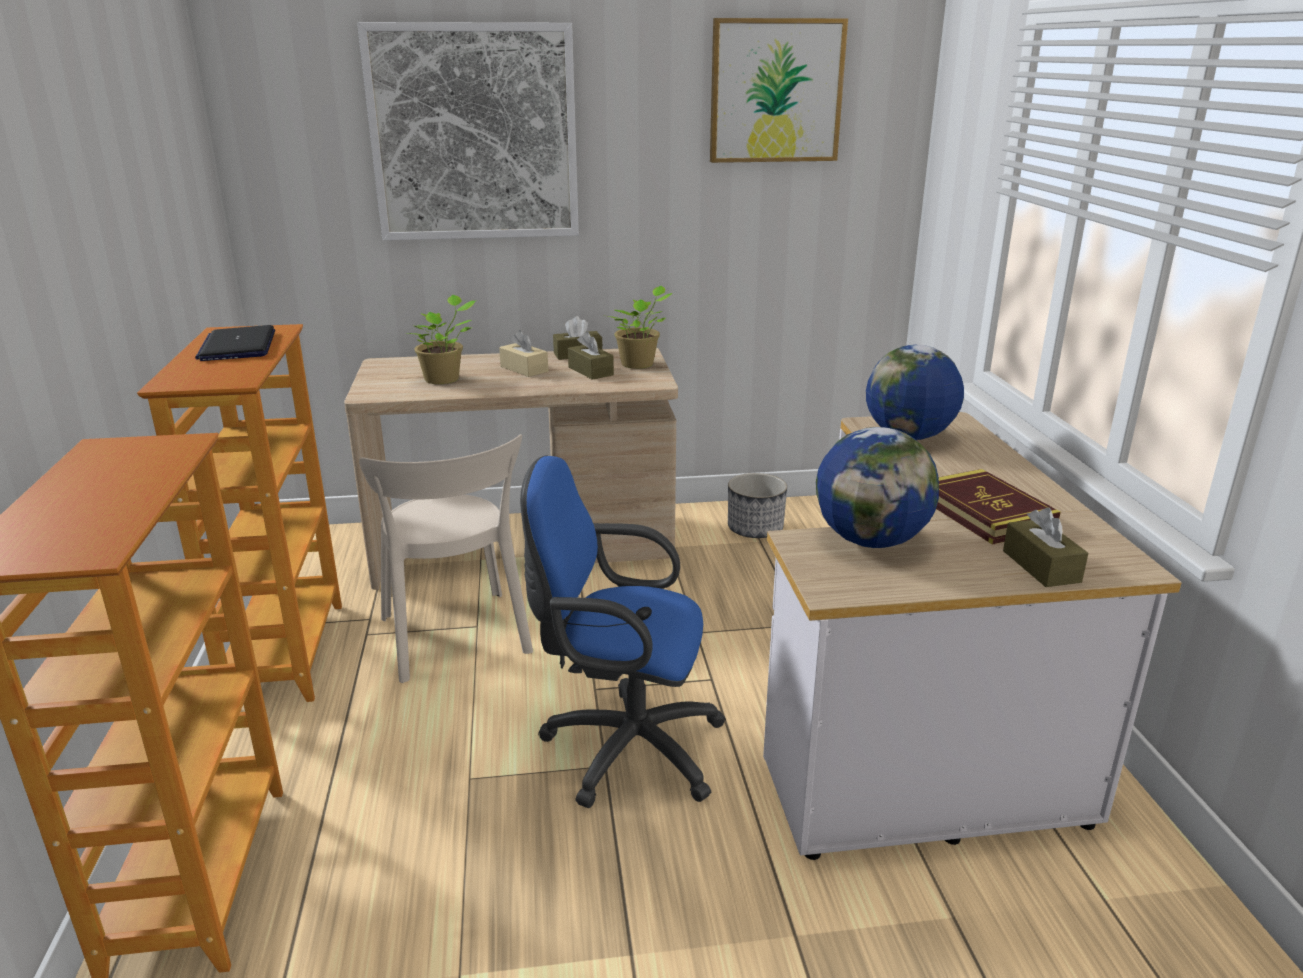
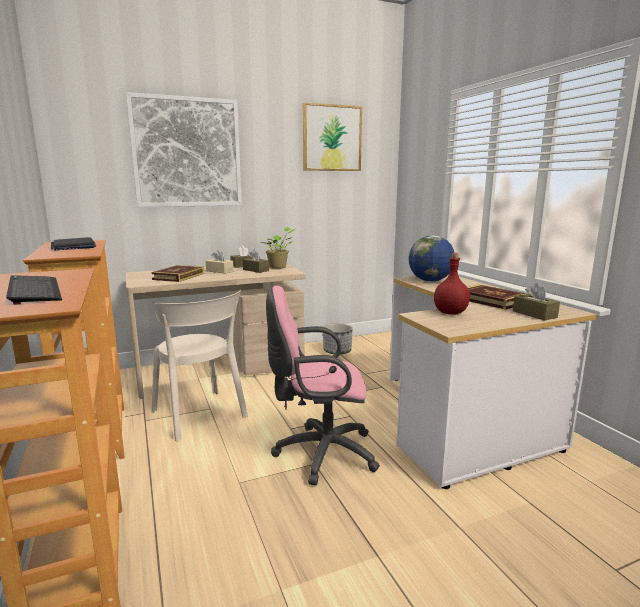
camera: 15 degrees left, 10 degrees down
(94, 501) = (35, 291): none -> keyboard
(445, 379) = (179, 276): potted plant -> book
(623, 747) = (320, 453): blue office chair -> pink office chair
(871, 541) = (450, 312): globe -> red bottle

